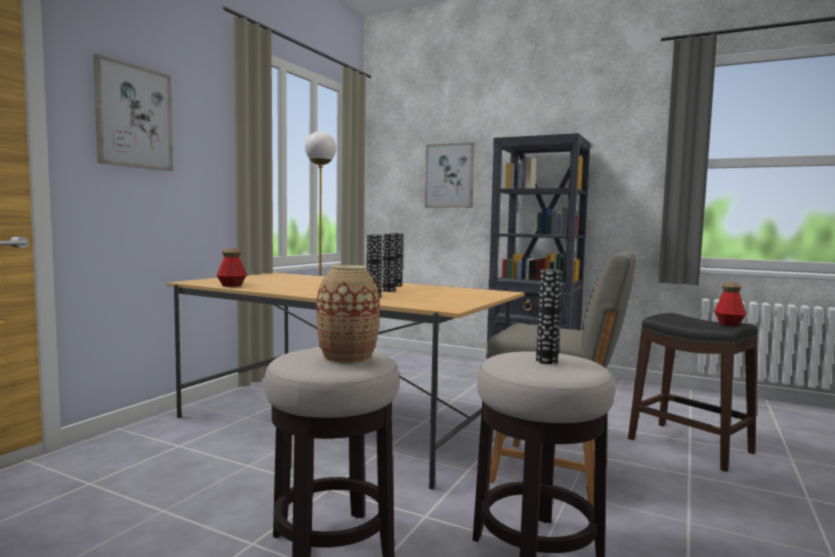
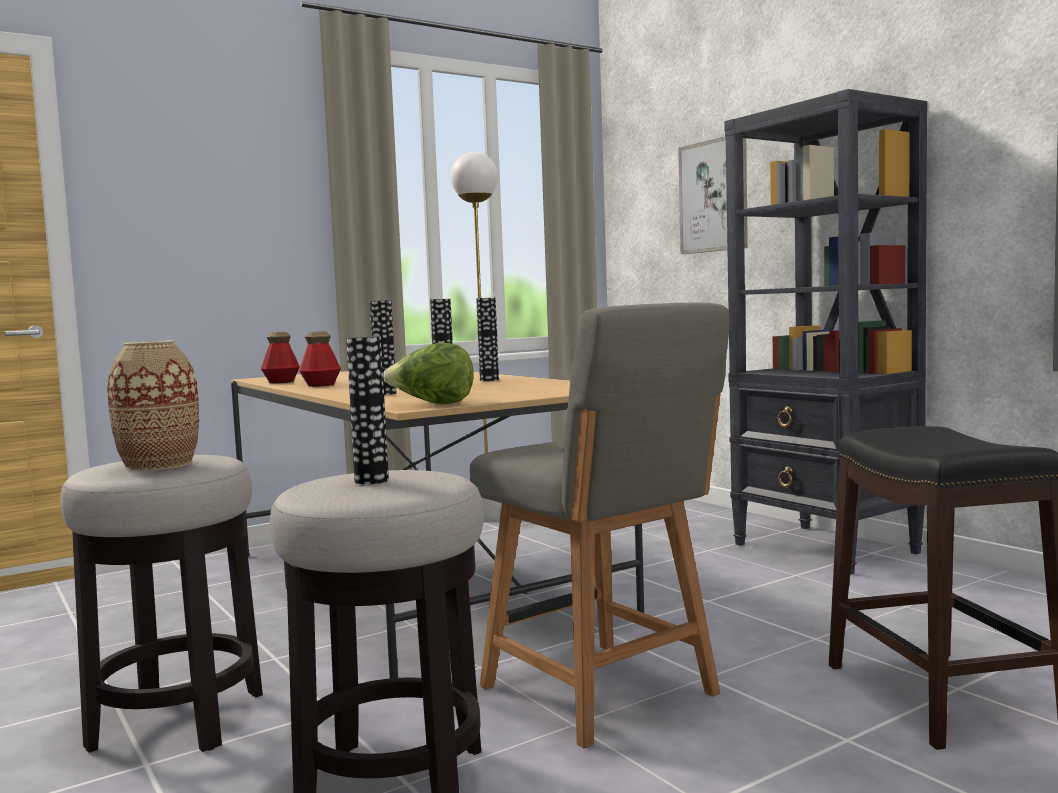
camera: 30 degrees right, 0 degrees up
(134, 117) = (181, 170): picture -> none
(452, 306) = (433, 404): none -> lettuce
(729, 324) = (969, 446): bottle -> bottle (320, 385)

